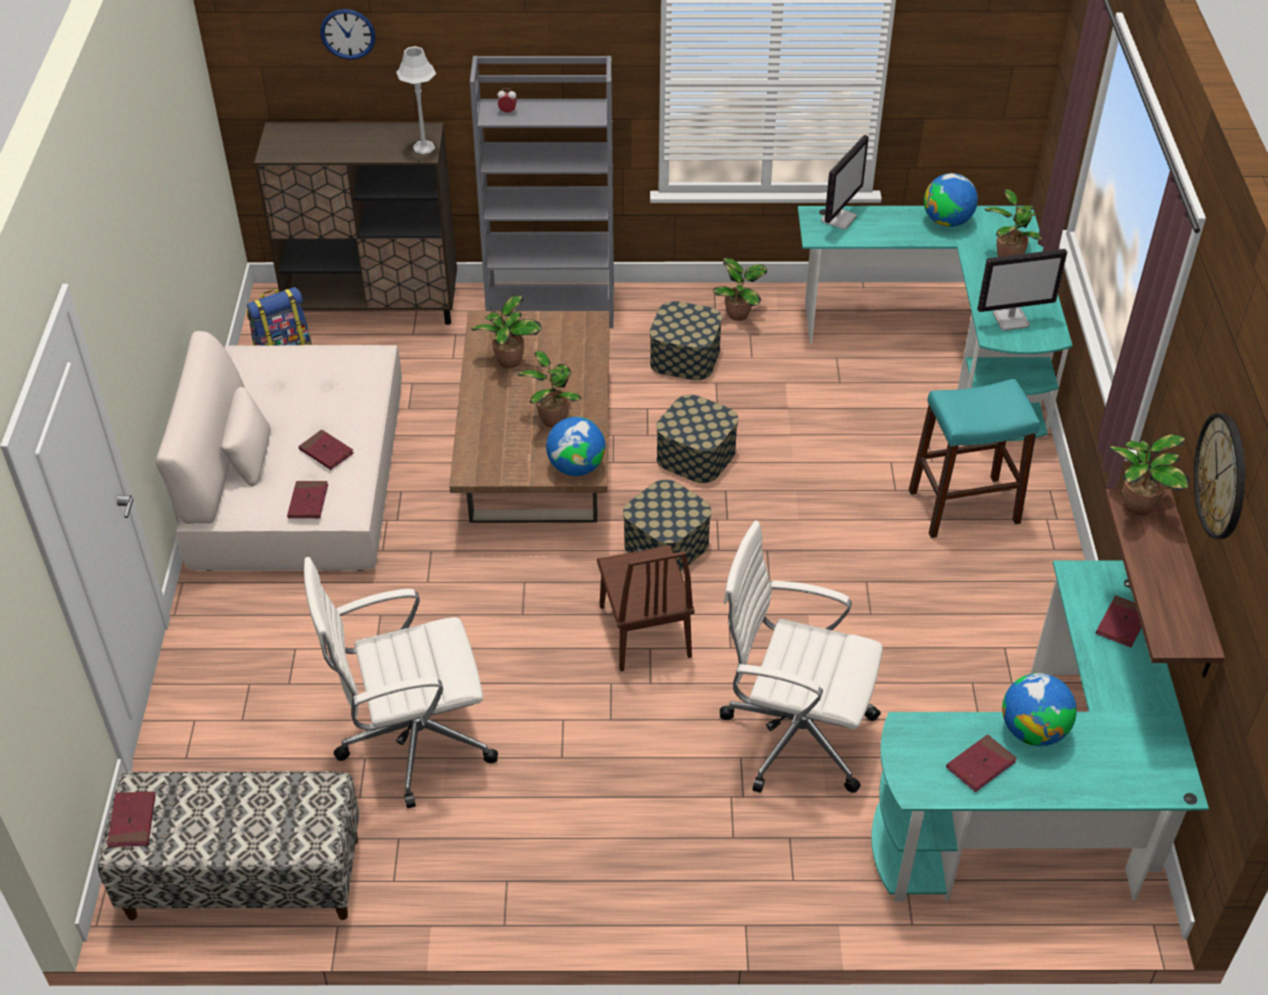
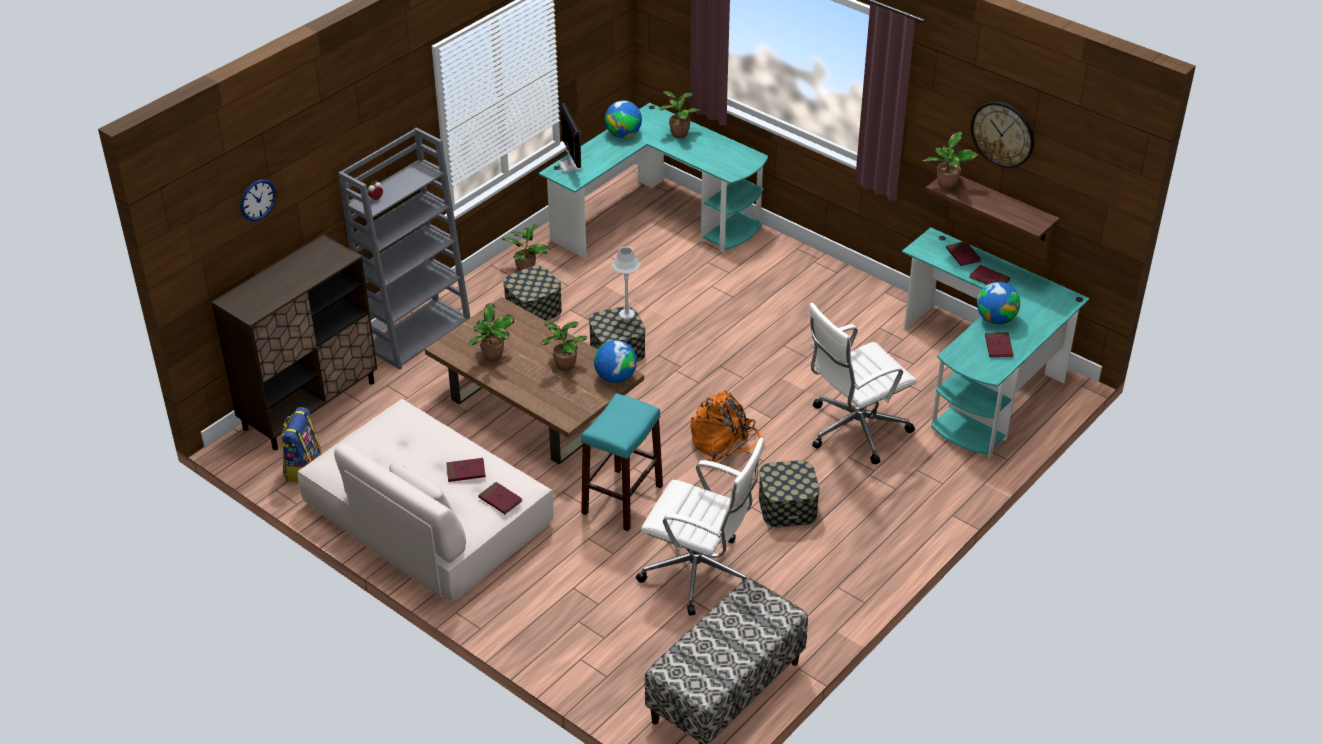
camera: 50 degrees left, 5 degrees down
(132, 821) = (689, 681): red book -> red book (989, 279)
(412, 739) = (700, 573): white office chair -> white office chair turned 90 degrees counterclockwise
(423, 147) = (338, 253): grey table lamp -> grey table lamp (626, 314)
(644, 631) = (724, 442): brown chair -> orange backpack
(666, 543) = (670, 398): storage box -> storage box (787, 506)
(963, 506) = (773, 282): turquoise stool -> turquoise stool (622, 499)
(1011, 319) = (725, 161): monitor -> none

